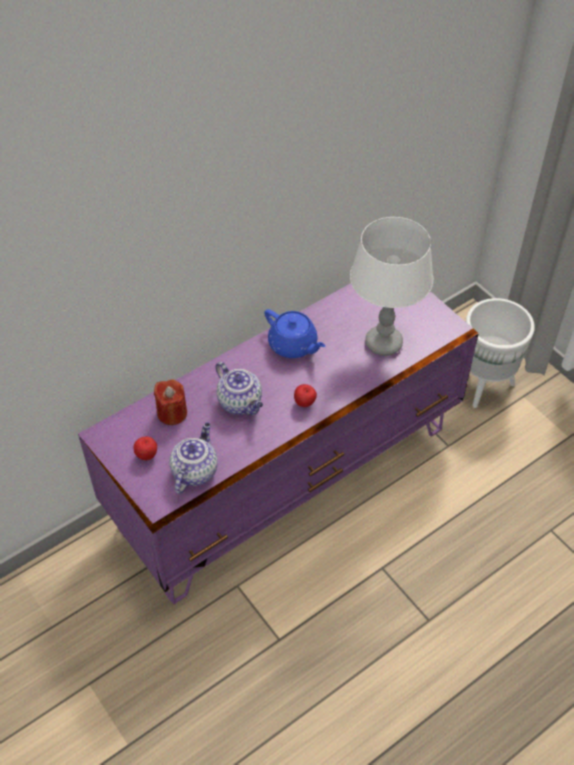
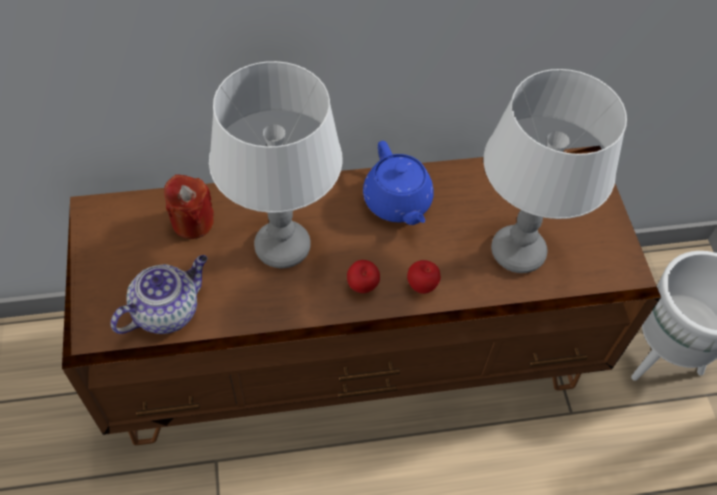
camera: 25 degrees right, 5 degrees up
(147, 455) = (126, 262): apple -> apple (422, 286)
(241, 403) = (283, 248): teapot -> white table lamp
(287, 477) = (352, 357): purple tv stand -> brown tv stand

